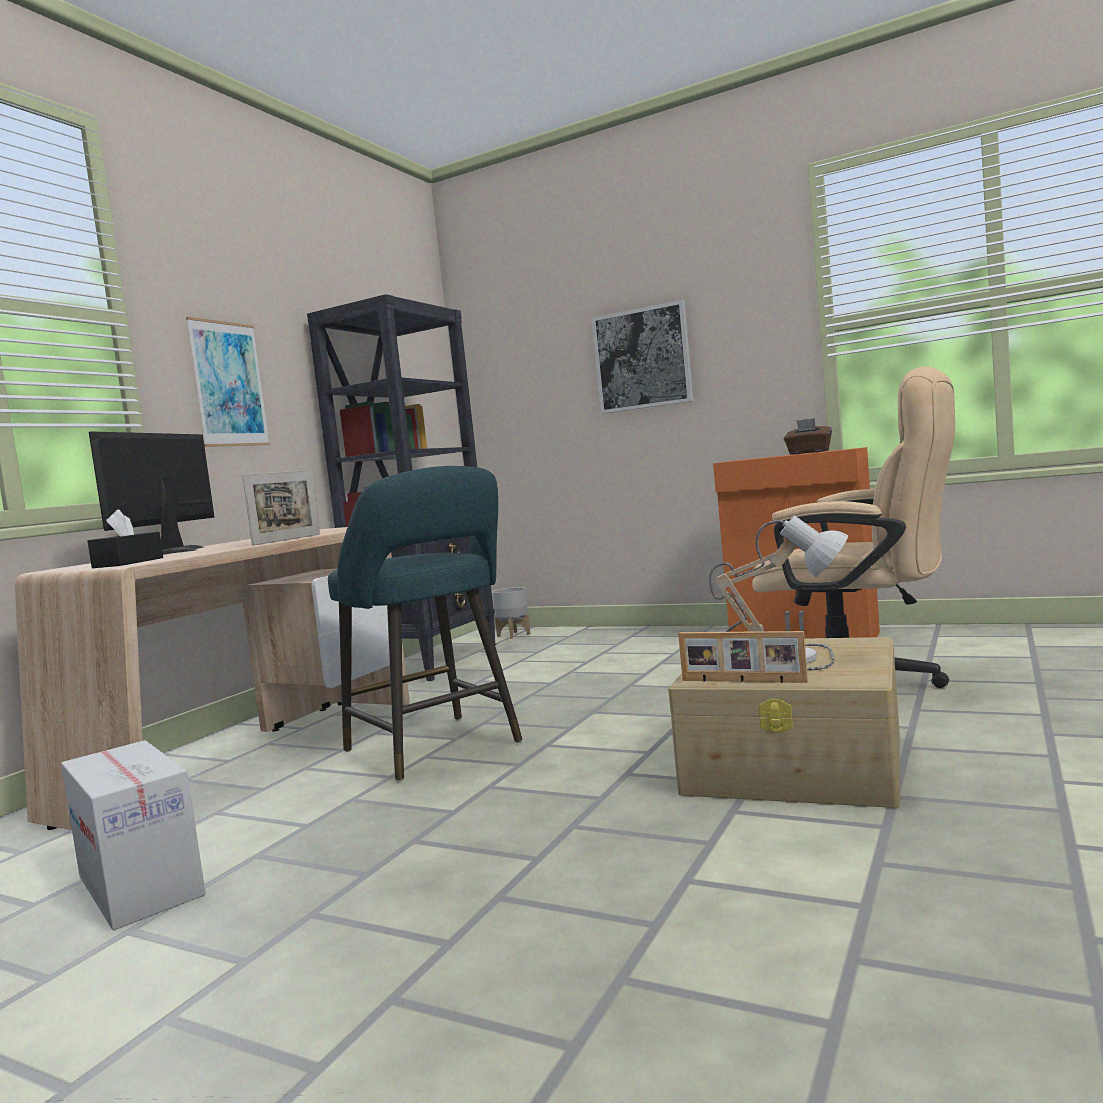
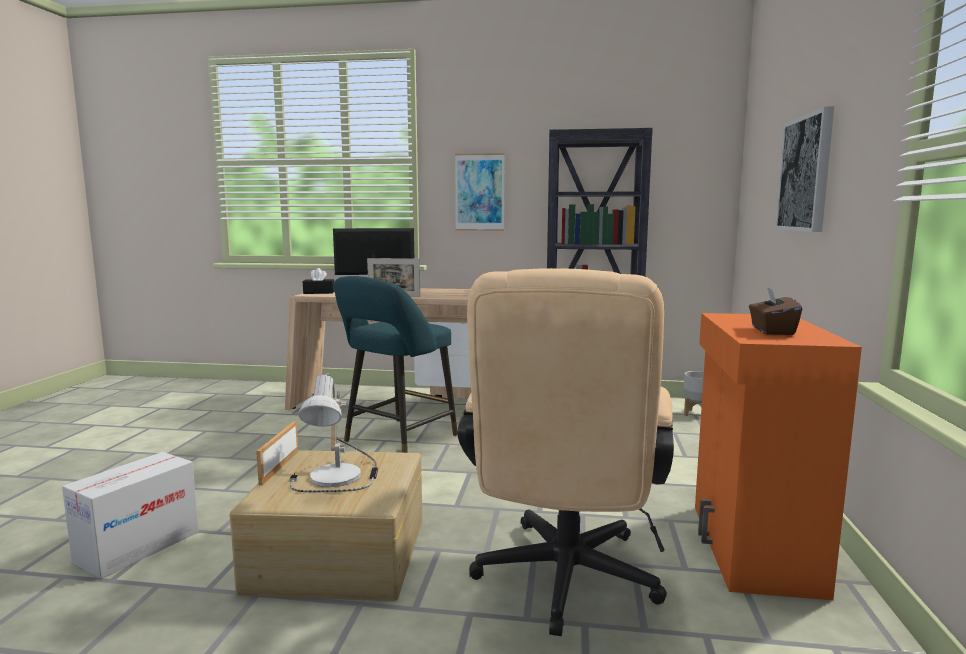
camera: 70 degrees right, 5 degrees up
(140, 885) = (244, 422): cardboard box -> cardboard box (138, 547)

